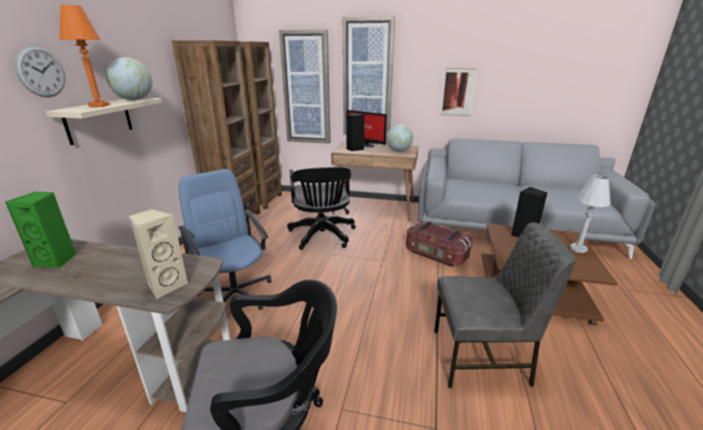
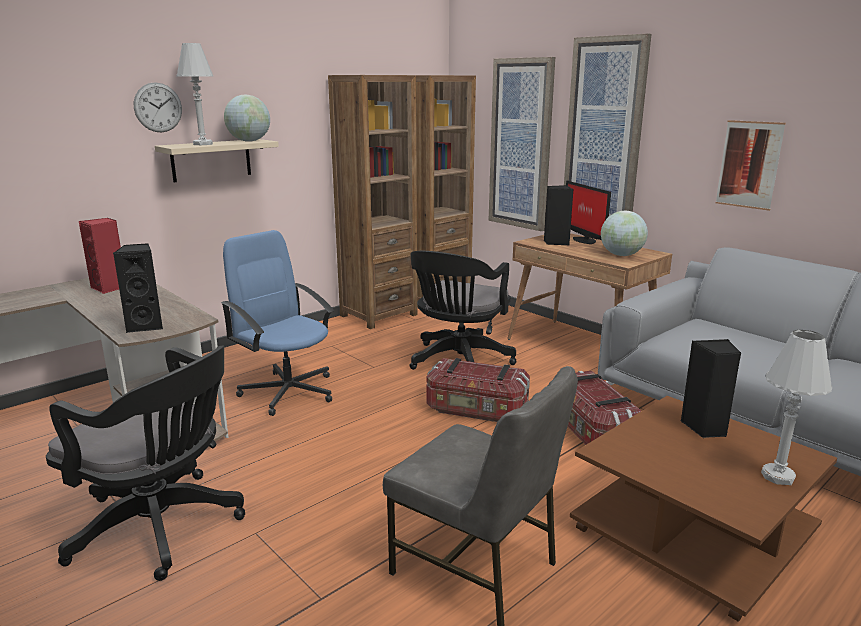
camera: 35 degrees right, 5 degrees down
(57, 260) = (110, 288): green speaker -> red speaker
(99, 106) = (202, 144): orange table lamp -> white table lamp
(166, 285) = (146, 326): beige speaker -> black speaker
(235, 294) = (288, 391): blue office chair -> blue office chair turned 45 degrees counterclockwise
(368, 263) = (476, 410): none -> storage box

